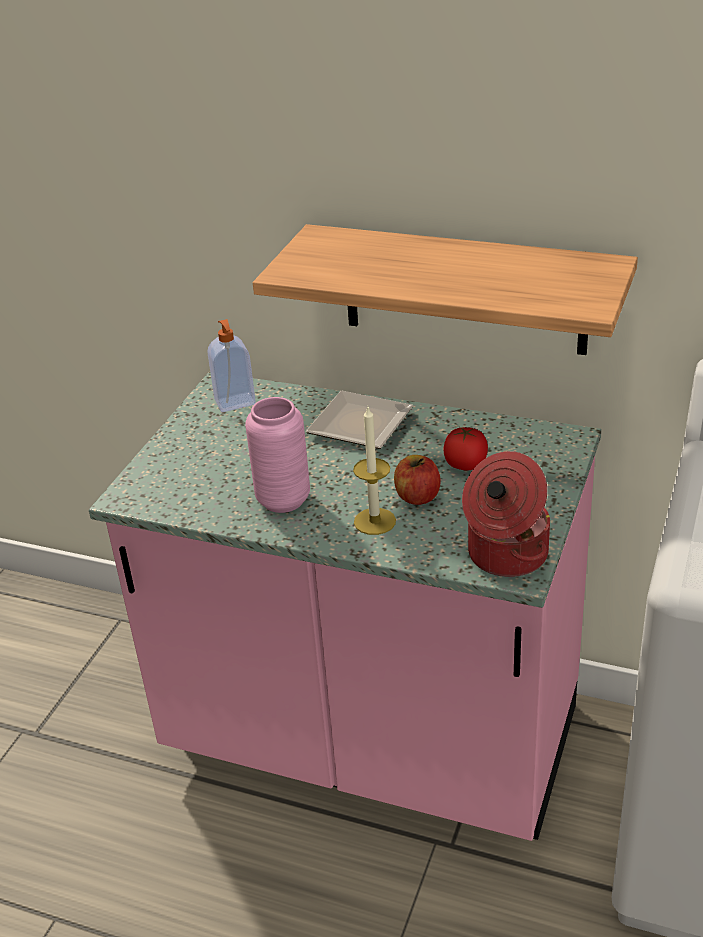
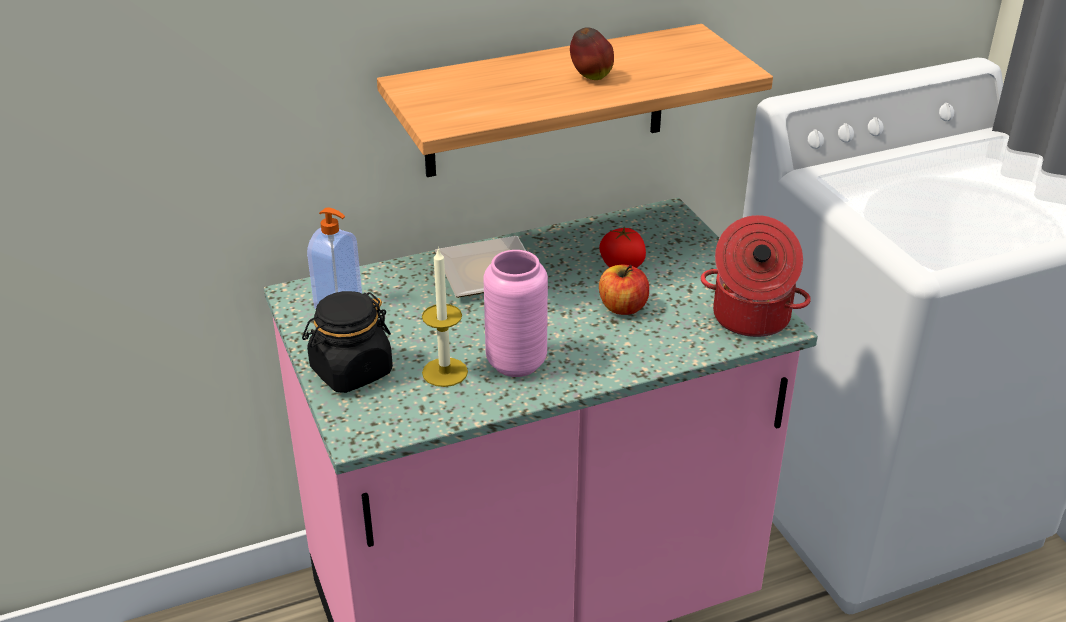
camera: 45 degrees left, 0 degrees up
(177, 453) = (351, 371): none -> black jar
(374, 521) = (618, 342): candle -> candle (445, 372)
(453, 273) = (590, 77): none -> apple

